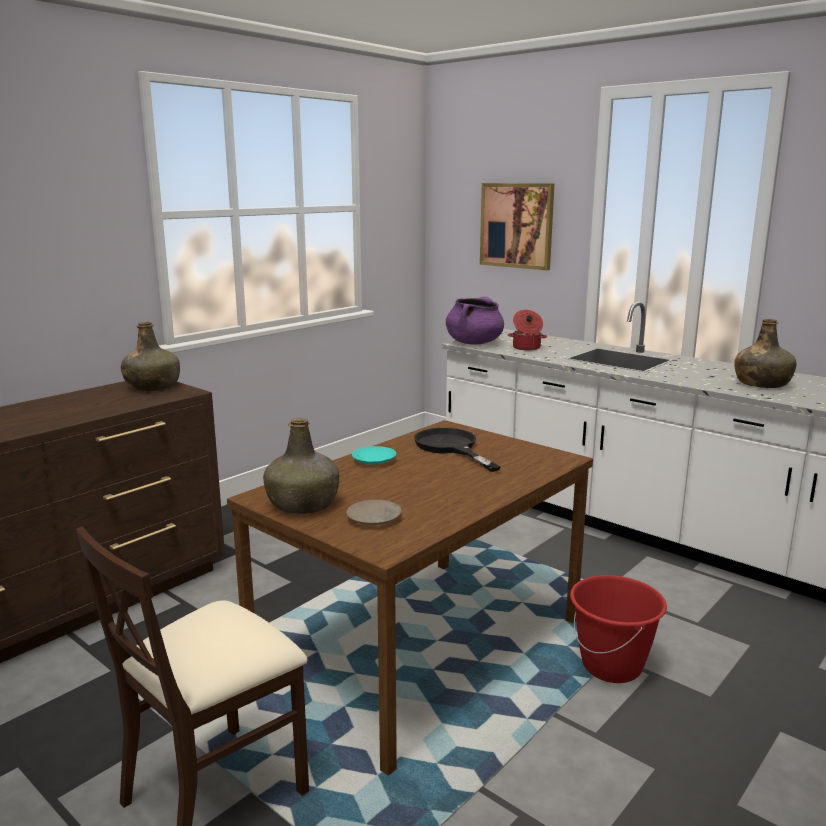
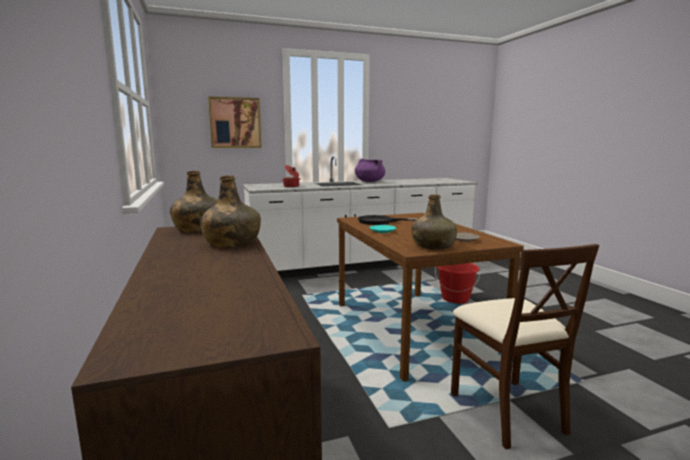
camera: 60 degrees left, 5 degrees down
(474, 343) = (262, 188): purple cooking pot -> purple cooking pot (369, 181)
(761, 384) = (403, 182): green bottle -> green bottle (231, 243)

